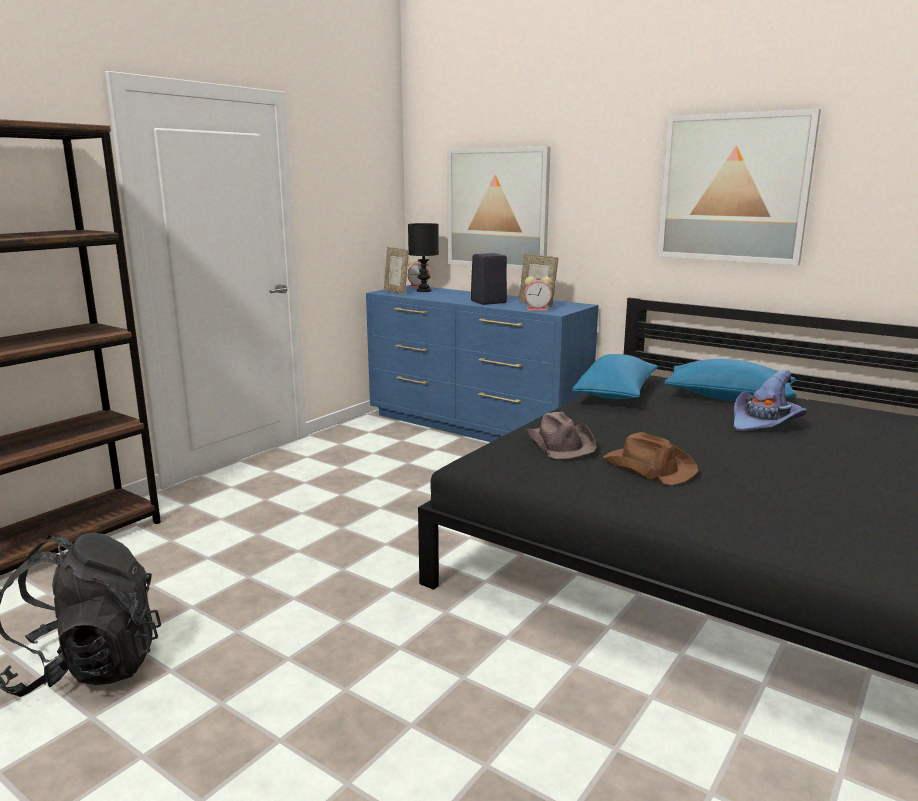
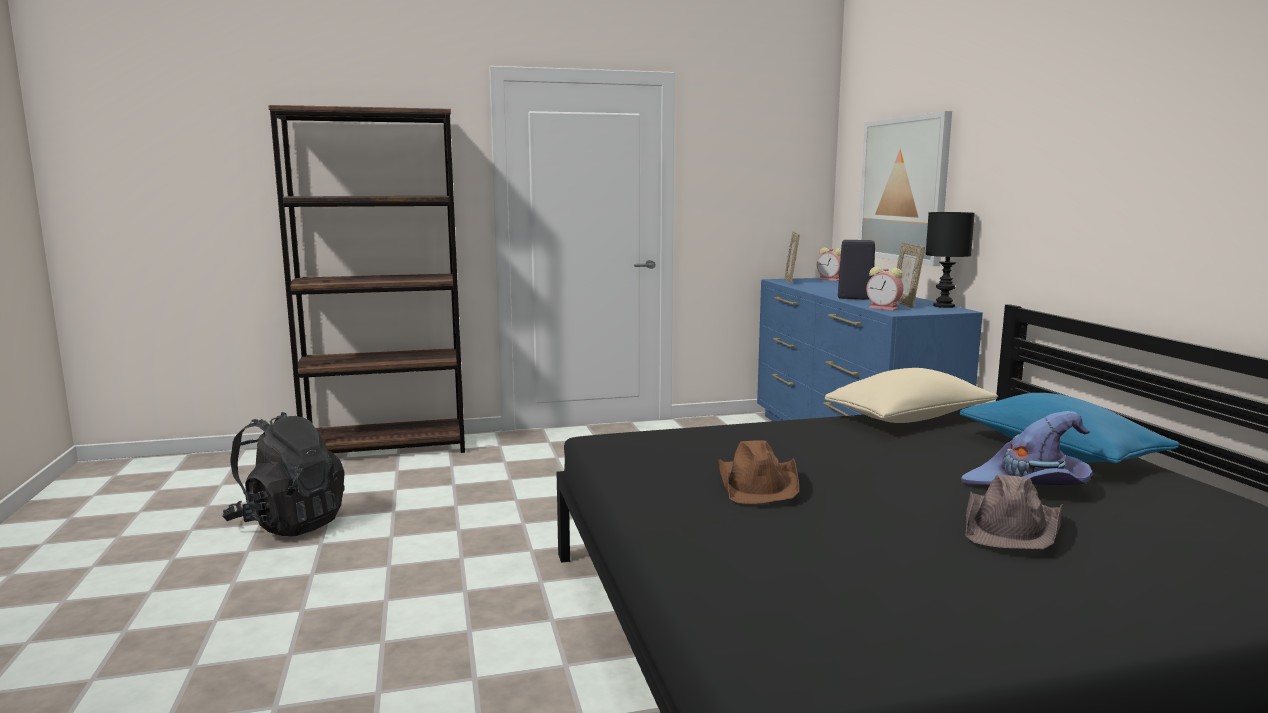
camera: 40 degrees right, 5 degrees down
(424, 291) = (824, 282): black table lamp -> black table lamp (944, 306)
(560, 444) = (721, 444): brown hat -> brown hat (1012, 526)
(616, 394) = (909, 419): blue pillow -> beige pillow
(733, 188) = (1136, 153): picture -> none

